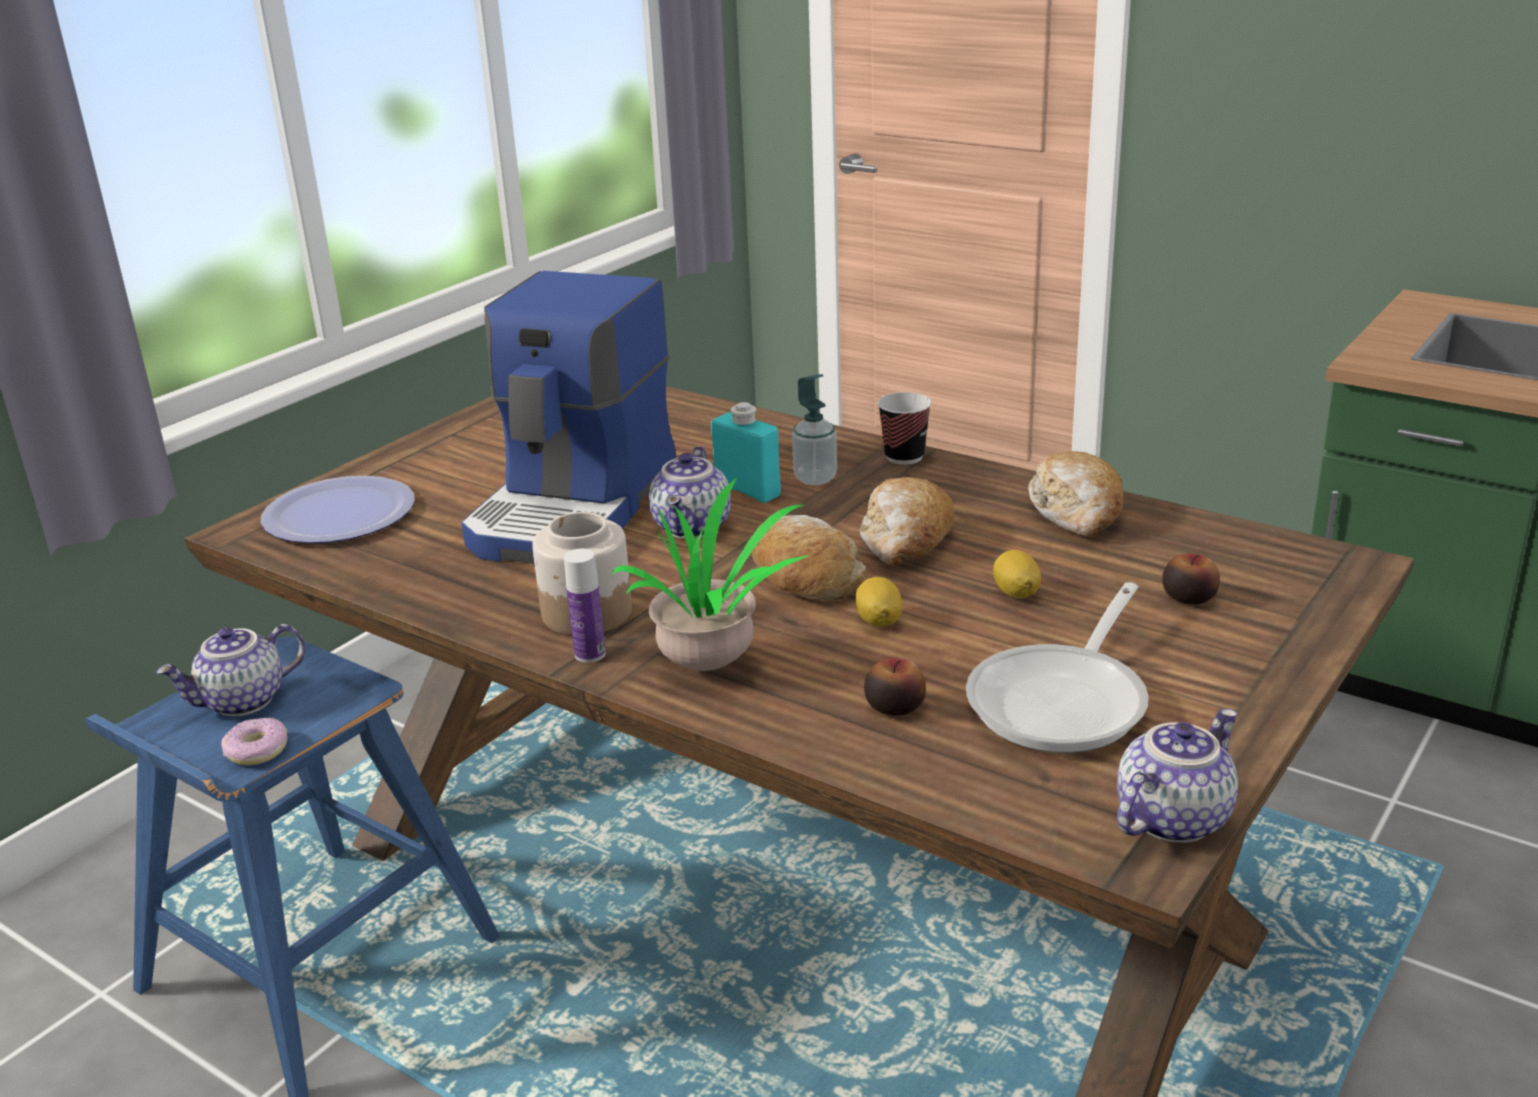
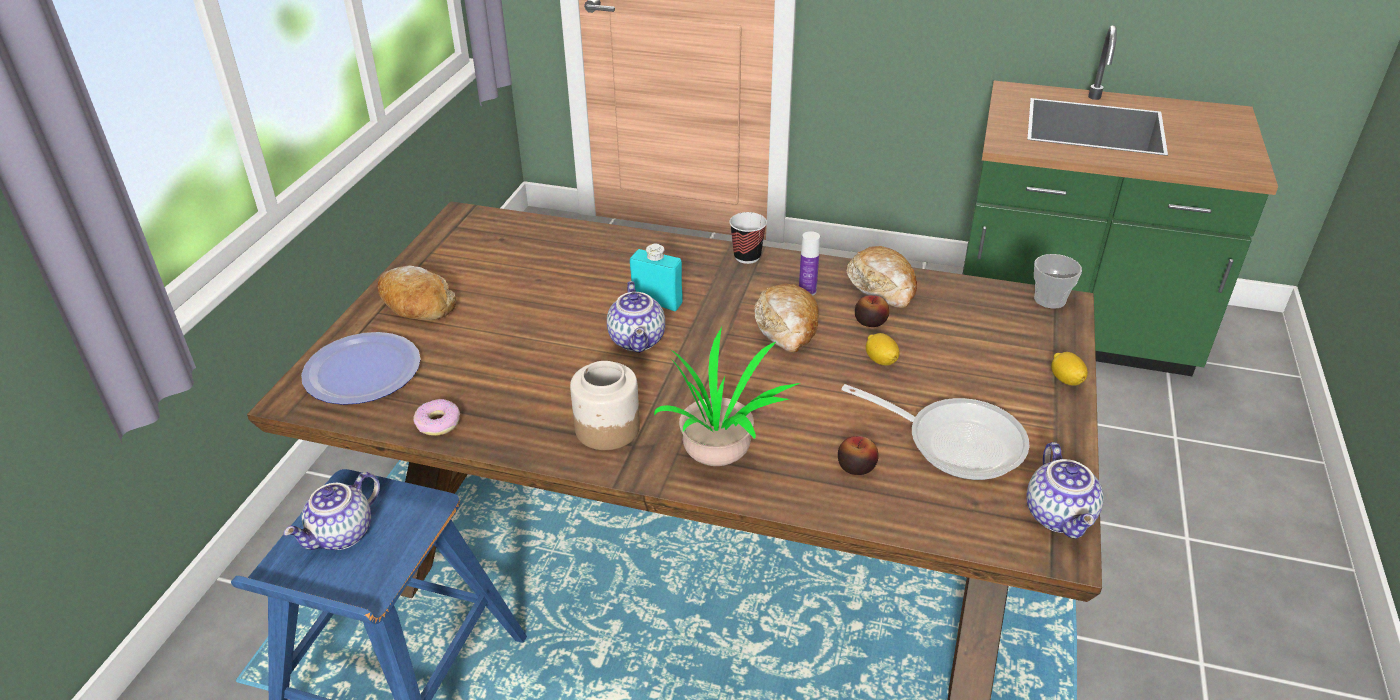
camera: 20 degrees left, 10 degrees up
(257, 750) = (379, 575): donut -> donut (438, 423)
(576, 509) = (544, 337): coffee machine -> none
(590, 654) = (631, 464): bottle -> bottle (807, 291)
(804, 576) = (738, 370): bread -> bread (416, 304)
(815, 478) = (698, 284): soap dispenser -> none
(879, 621) = (808, 399): lemon -> lemon (1066, 380)
(1064, 701) = (955, 441): frying pan -> frying pan turned 75 degrees counterclockwise
(1171, 817) = (1060, 517): teapot -> teapot turned 150 degrees clockwise
(1189, 597) = (984, 346): apple -> apple (870, 322)
(1333, 557) = (1049, 299): none -> cup

